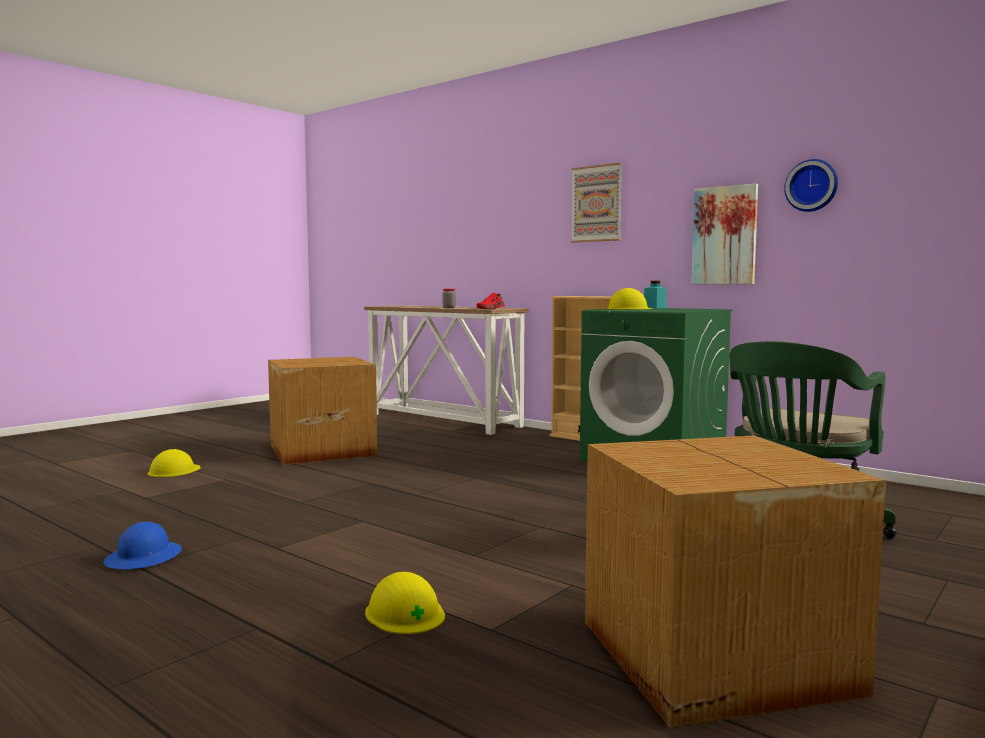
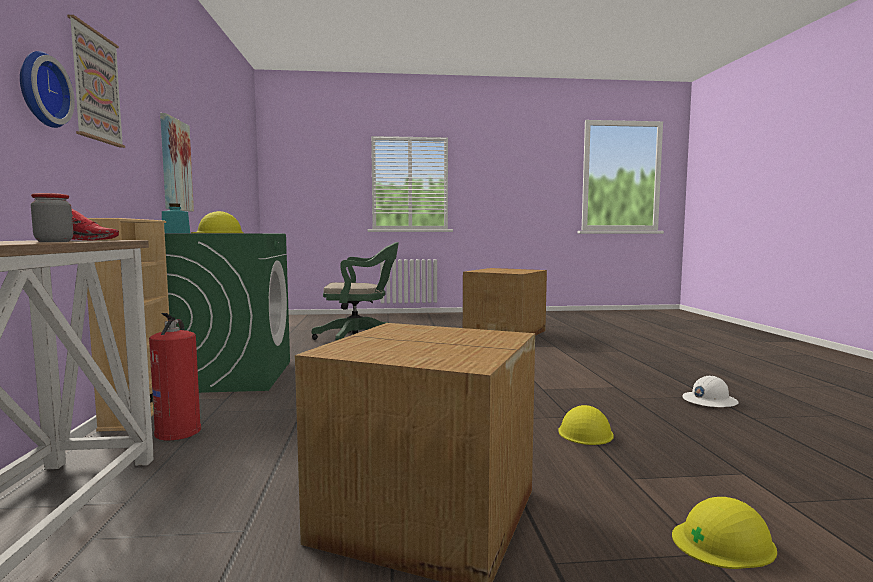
camera: 135 degrees left, 0 degrees up
(144, 558) = (709, 401): blue hard hat -> white hard hat
(405, 613) = (578, 354): yellow hard hat -> yellow hard hat (585, 432)
(527, 440) = (179, 431): none -> fire extinguisher
(812, 186) = (200, 138): wall clock -> wall clock (40, 90)

